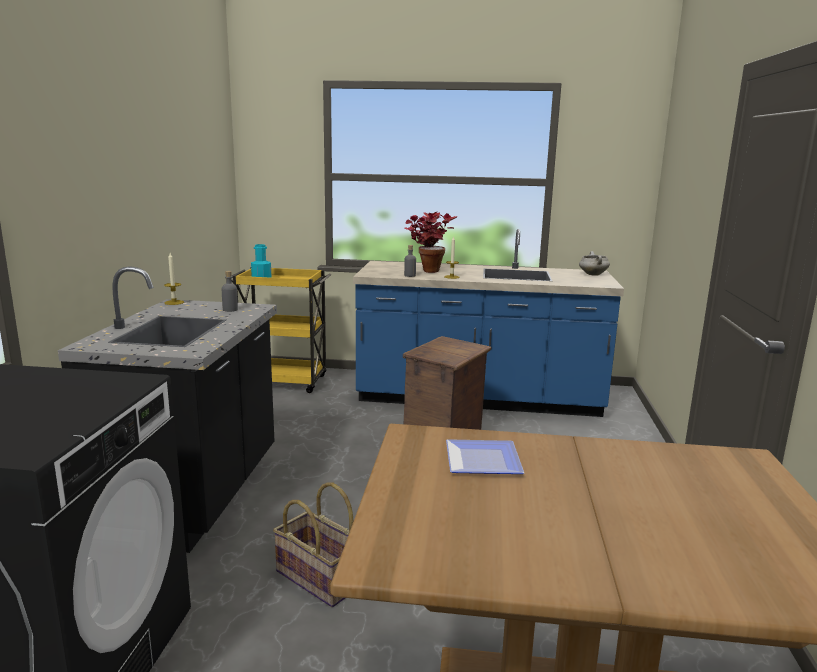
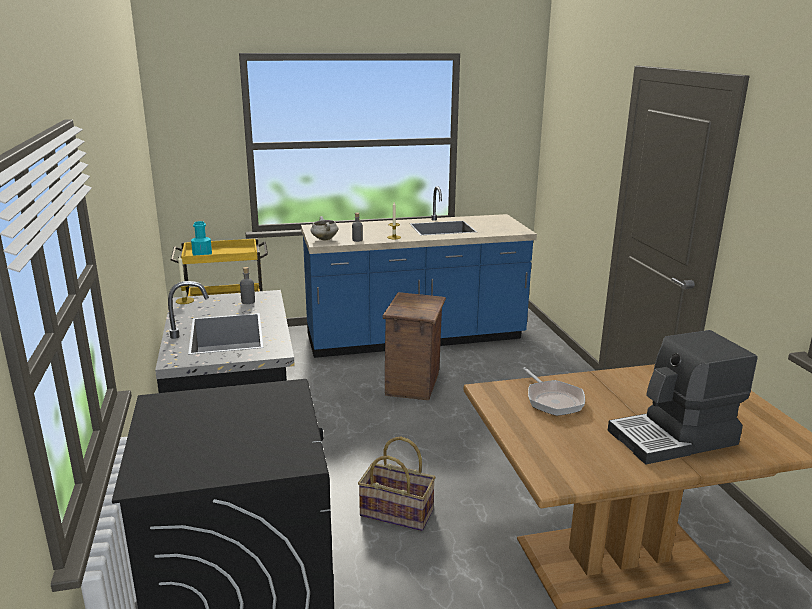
camera: 20 degrees left, 5 degrees up
(427, 270) = (364, 231): potted plant -> none
(485, 459) = (552, 400): plate -> frying pan
(592, 274) = (501, 220): white cooking pot -> white cooking pot (324, 239)
(624, 544) = (674, 438): none -> coffee machine

